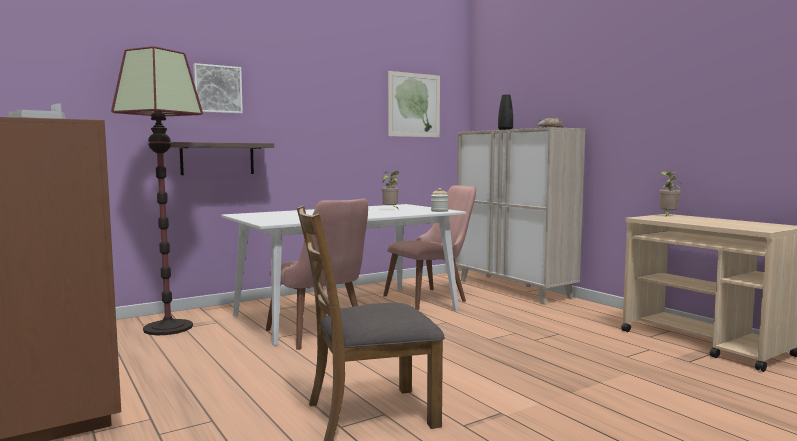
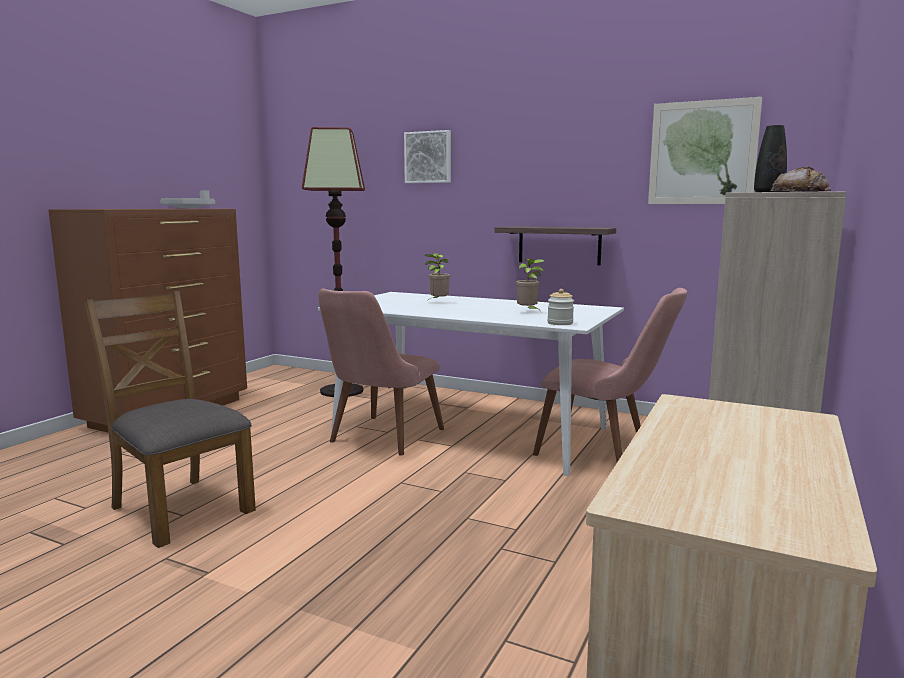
camera: 60 degrees right, 5 degrees up
(217, 158) = (427, 232): shelf -> shelf (559, 245)
(667, 216) = (774, 417): potted plant -> potted plant (438, 302)

